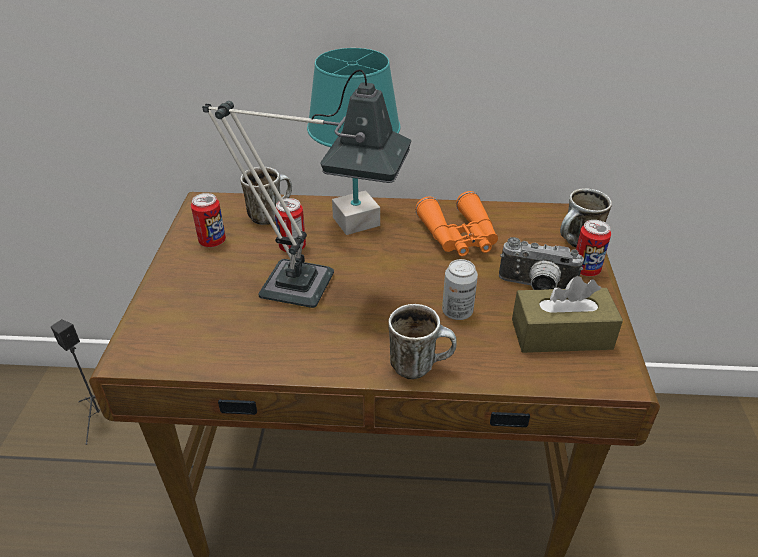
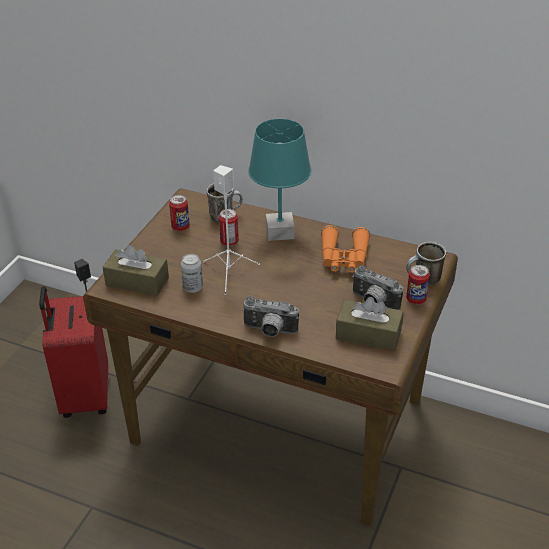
camera: 20 degrees right, 0 degrees up
(107, 507) = (84, 396): none -> red suitcase
(176, 336) = (137, 282): none -> brown tissue box
(314, 290) = (230, 272): table lamp -> white speaker
(420, 365) = (269, 331): mug -> camera
(457, 312) = (311, 306): can -> can (193, 288)

